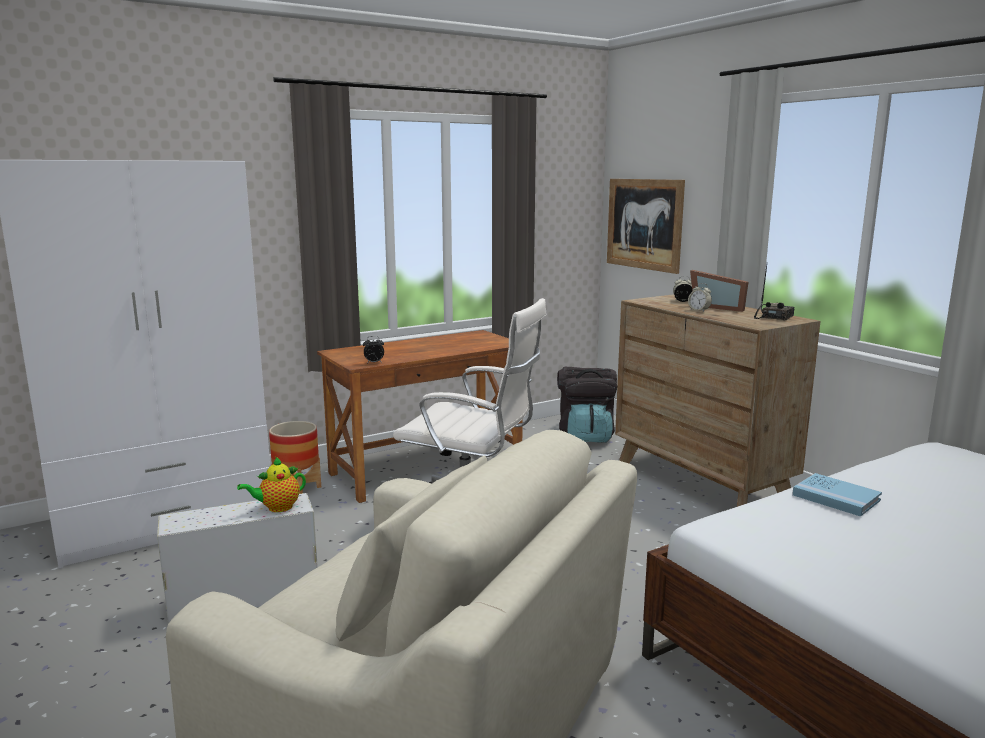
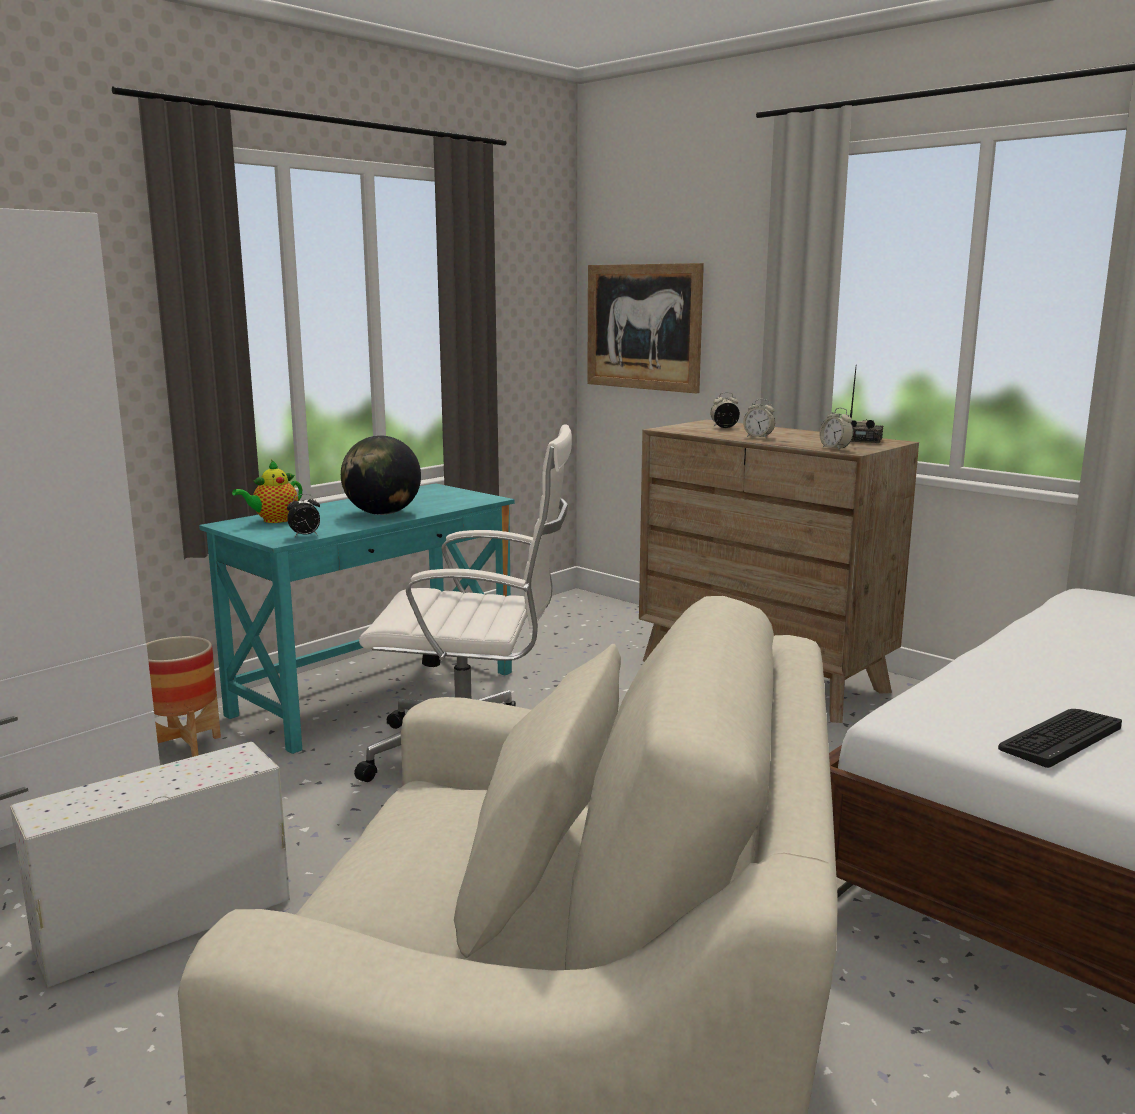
camera: 15 degrees left, 0 degrees up
(277, 508) = (216, 769): teapot -> teapot (273, 520)
(426, 468) = (374, 693): brown desk -> turquoise desk
(432, 350) = (382, 513): none -> globe
(585, 436) = (582, 628): black backpack -> none
(718, 307) = (777, 432): picture frame -> none
(746, 323) = (835, 448): none -> alarm clock
(820, 555) = (1059, 737): none -> keyboard
(836, 497) = (1023, 664): blue book -> none

